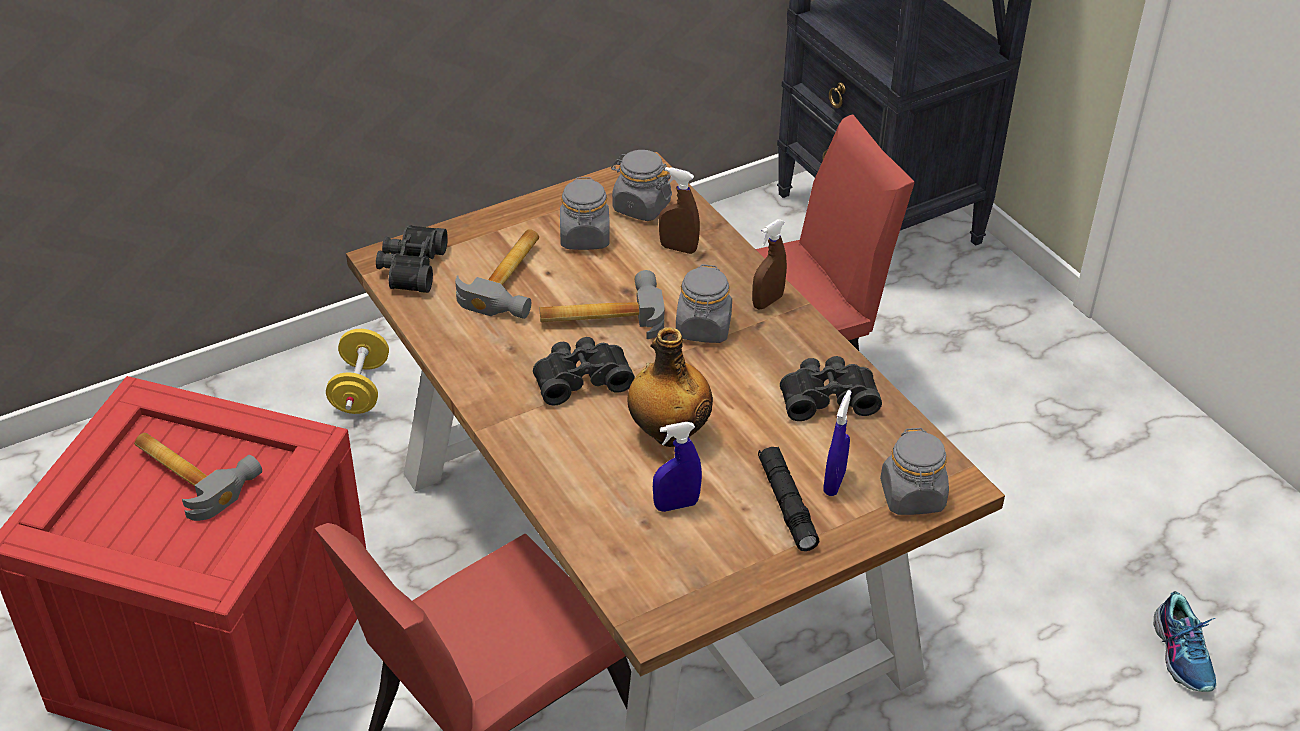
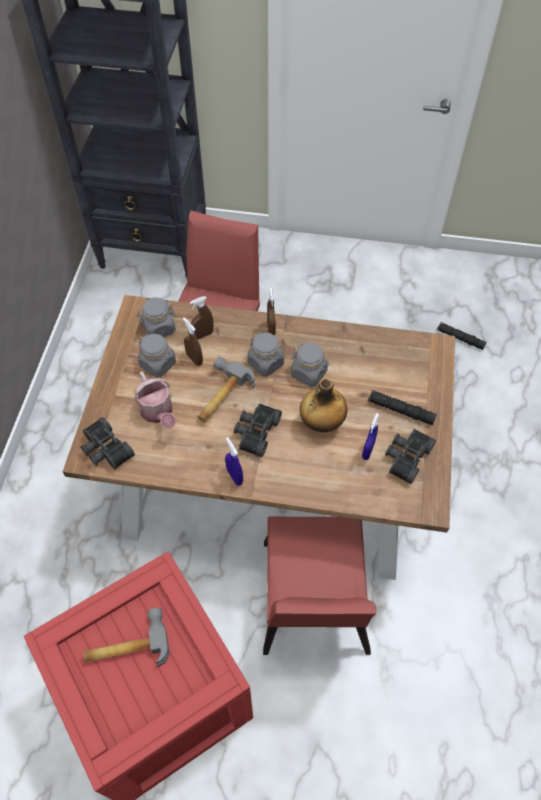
camera: 50 degrees left, 15 degrees up
(360, 389) = (46, 520): yellow dumbbell -> none
(512, 279) = (158, 413): hammer -> watering can
(631, 262) = (194, 359): none -> brown spray bottle
(827, 397) = (350, 351): black binoculars -> black binoculars (406, 457)
(834, 483) = (402, 385): blue spray bottle -> blue spray bottle (234, 476)
(912, 496) = (431, 365): grey jar -> grey jar (309, 373)
(1183, 654) = (460, 338): shoe -> black flashlight

